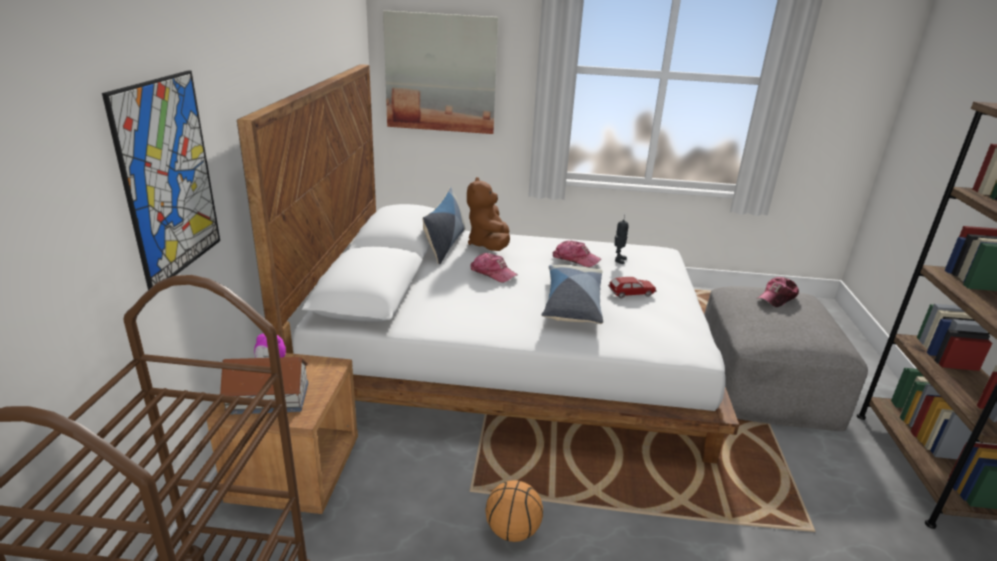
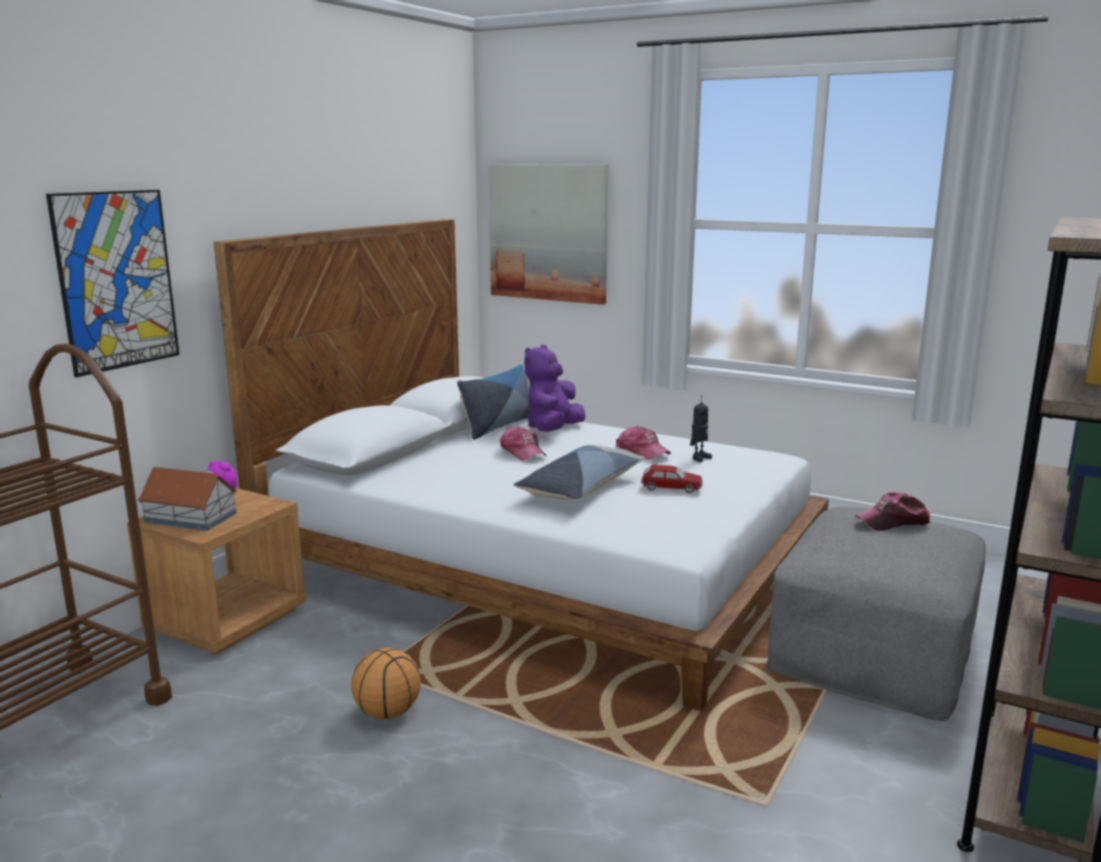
camera: 25 degrees right, 10 degrees down
(489, 245) = (553, 430): brown plush toy -> purple plush toy

